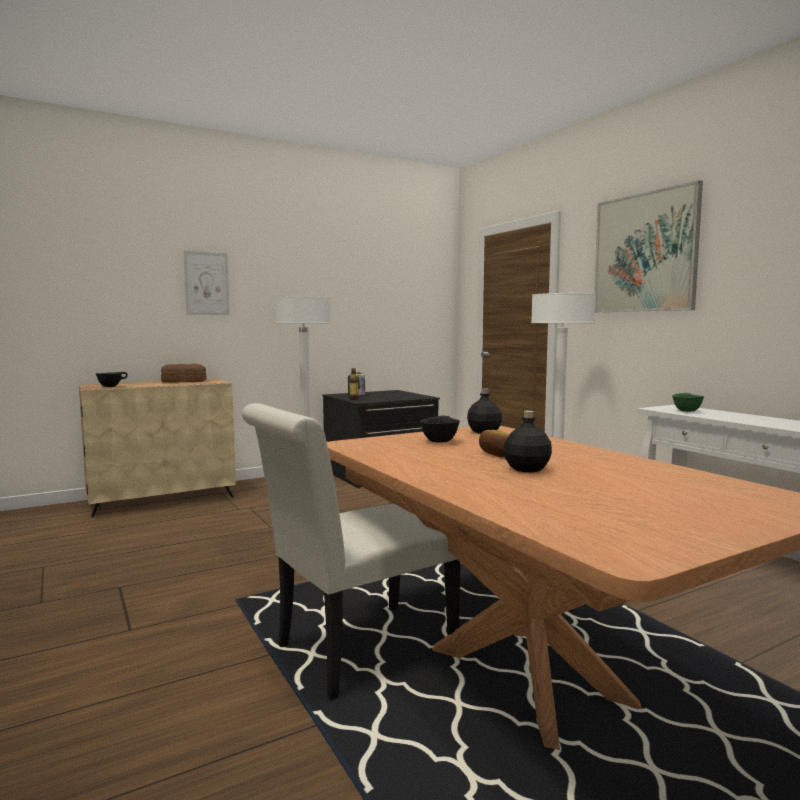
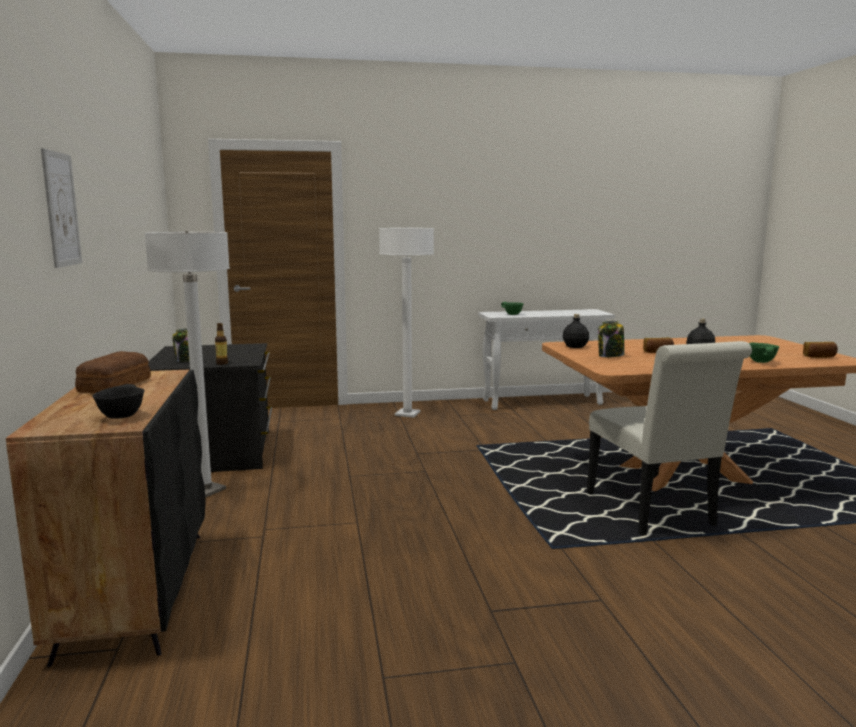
camera: 70 degrees left, 5 degrees up
(163, 499) = (136, 590): beige cabinet -> black cabinet
(439, 441) = (610, 356): black bowl -> jar
(495, 495) = (762, 362): none -> green bowl
(630, 534) = (819, 357): none -> bread
(644, 253) = (440, 194): picture -> none

